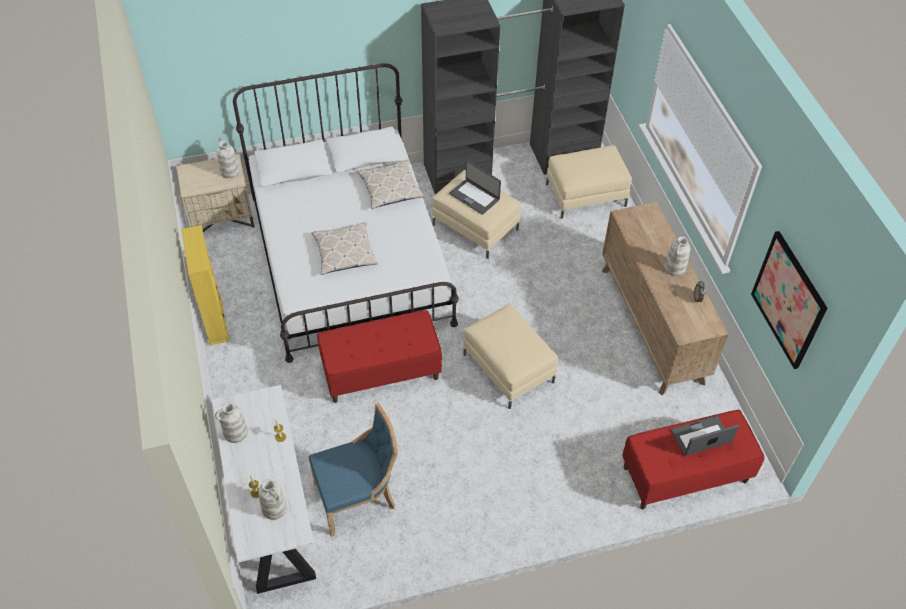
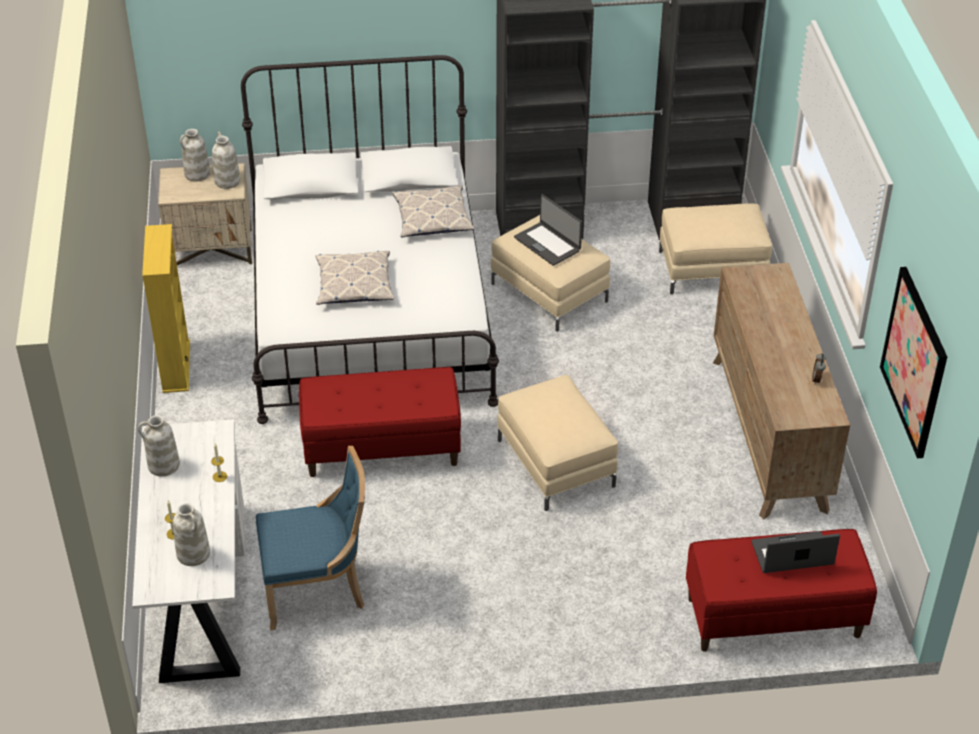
camera: 10 degrees right, 10 degrees down
(674, 268) = (794, 342): white vase -> white vase (197, 174)

